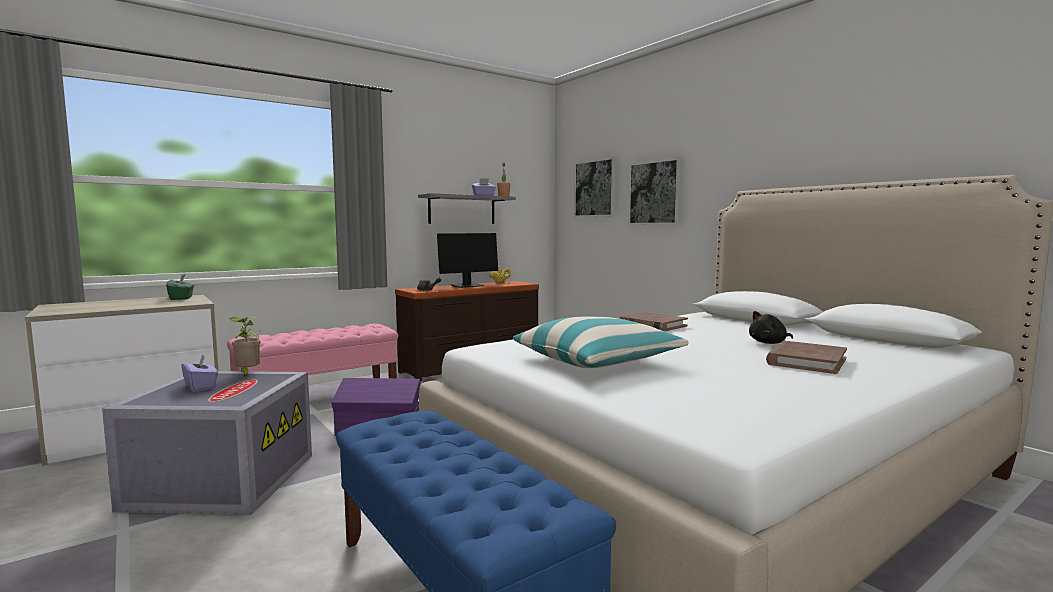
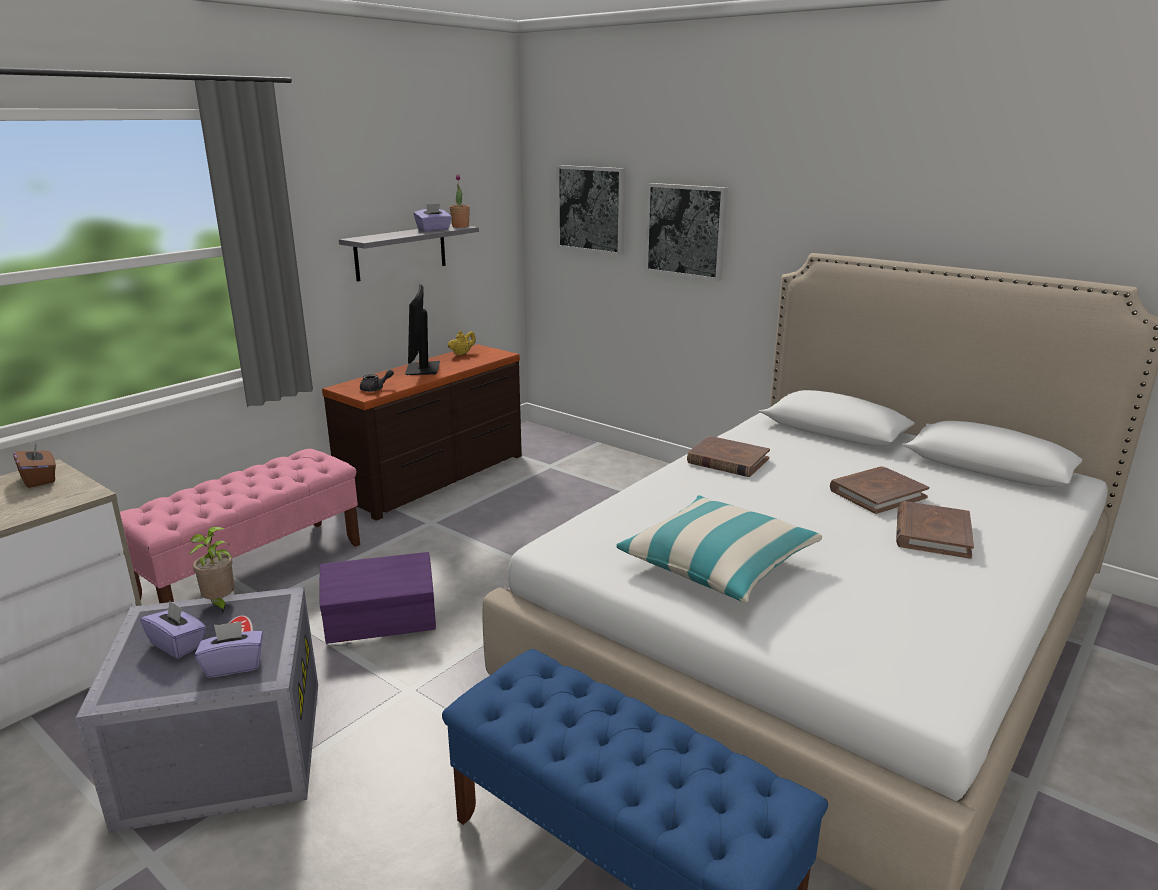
camera: 15 degrees left, 15 degrees up
(181, 298) = (39, 479): green tissue box -> brown tissue box
(223, 397) = (234, 665): none -> purple tissue box
(467, 286) = (422, 369): monitor -> monitor turned 135 degrees clockwise
(769, 343) = (877, 493): black plush toy -> brown book

